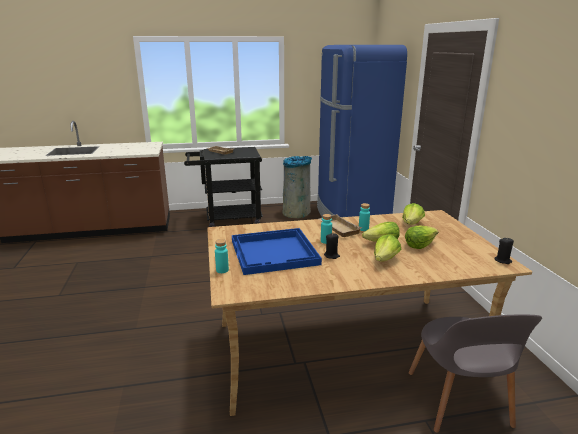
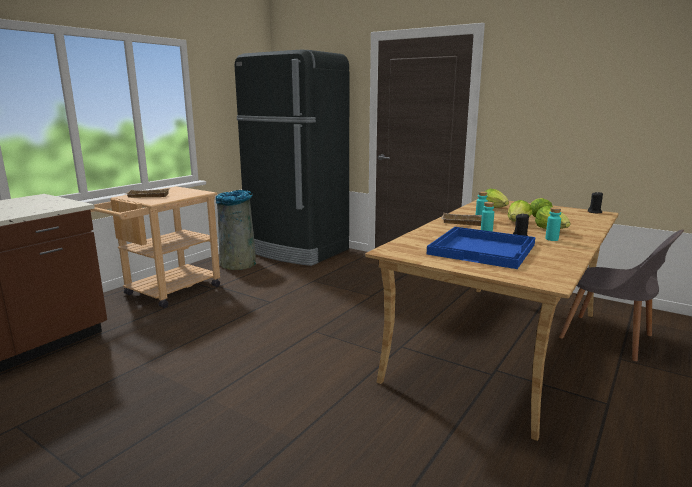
camera: 45 degrees left, 5 degrees down
(222, 270) = (493, 272): turquoise bottle -> turquoise bottle (551, 239)
(227, 219) = (166, 293): black cart -> beige cart
(350, 215) = (296, 251): blue fridge -> black fridge

